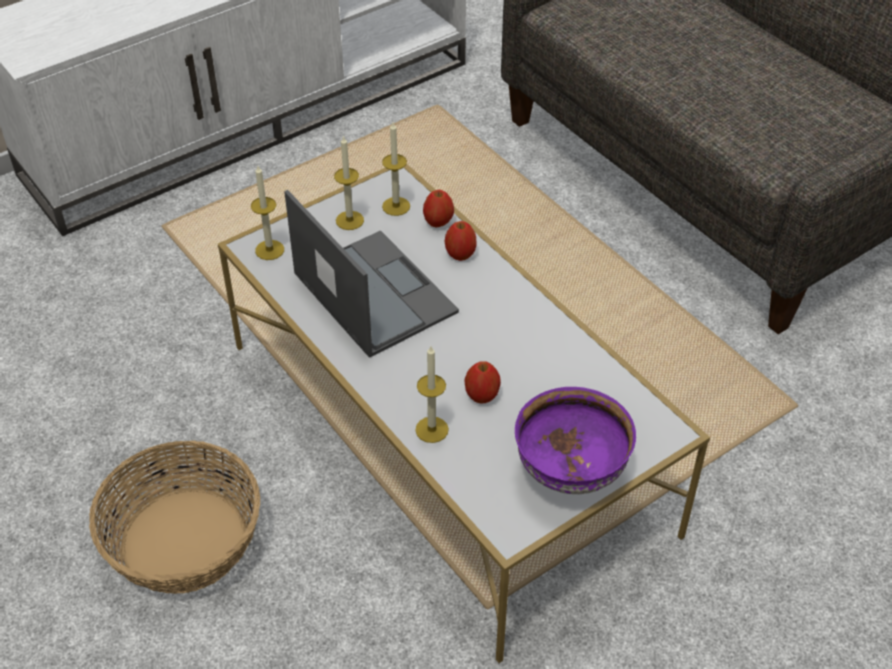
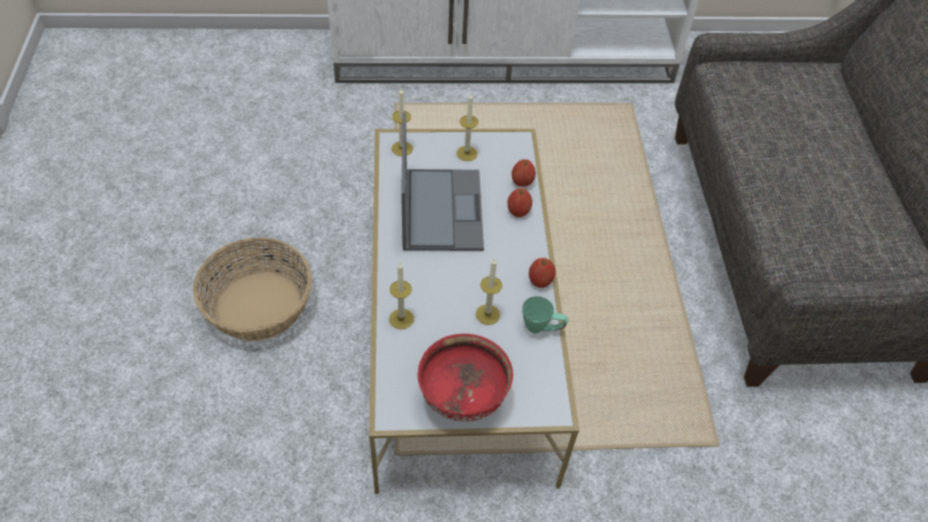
camera: 30 degrees right, 5 degrees up
(396, 206) = (504, 158): candle -> candle (487, 314)
(482, 395) = (451, 314): apple -> apple (540, 281)
(569, 474) = (462, 398): purple bowl -> red bowl
(588, 359) = (542, 329): none -> green mug

